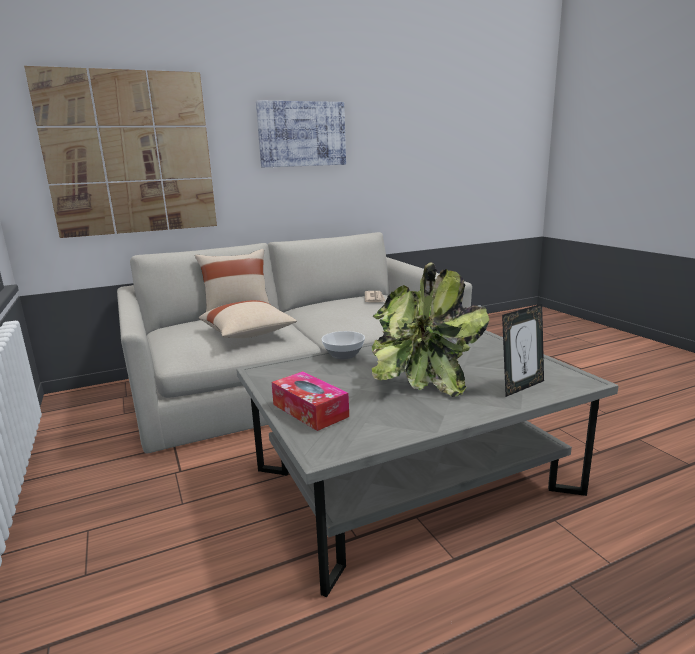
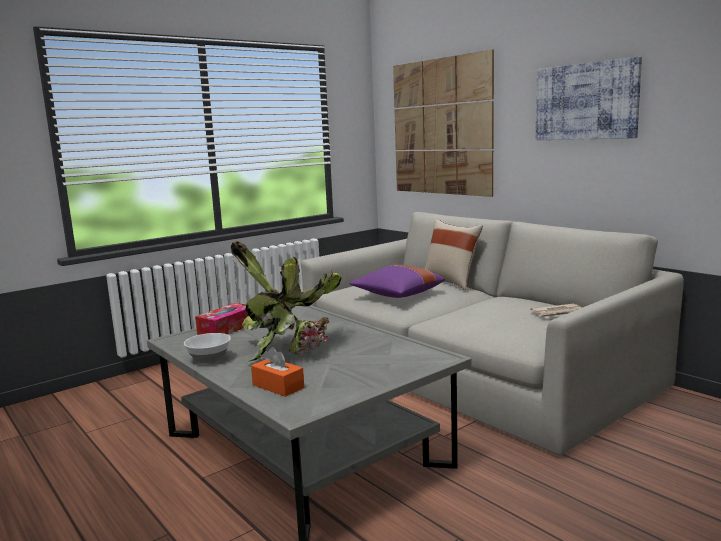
camera: 75 degrees right, 5 degrees down
(248, 334) = (397, 295): beige pillow -> purple pillow
(343, 355) = (337, 322): bowl -> bowl (209, 358)
(521, 387) = (278, 386): picture frame -> orange tissue box

